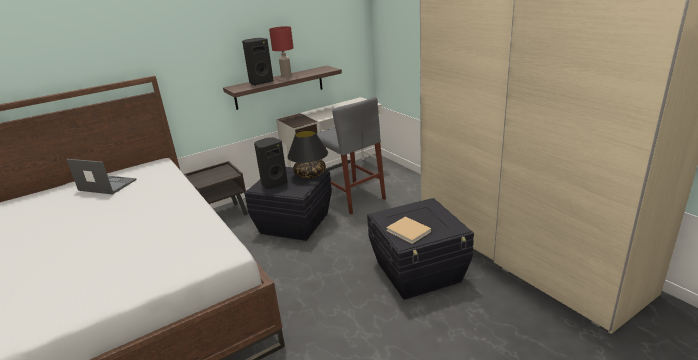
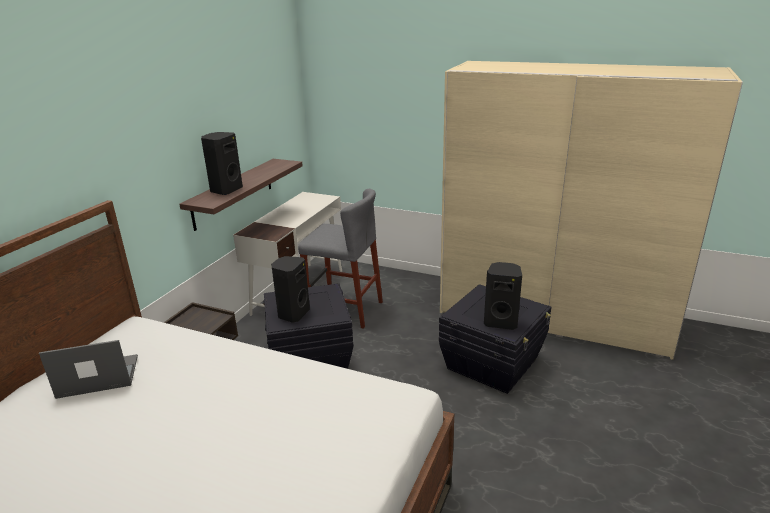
camera: 35 degrees left, 0 degrees up
(286, 76) = (245, 178): red table lamp -> none
(310, 174) = (323, 292): black table lamp -> none
(409, 231) = (501, 322): beige book -> black speaker

